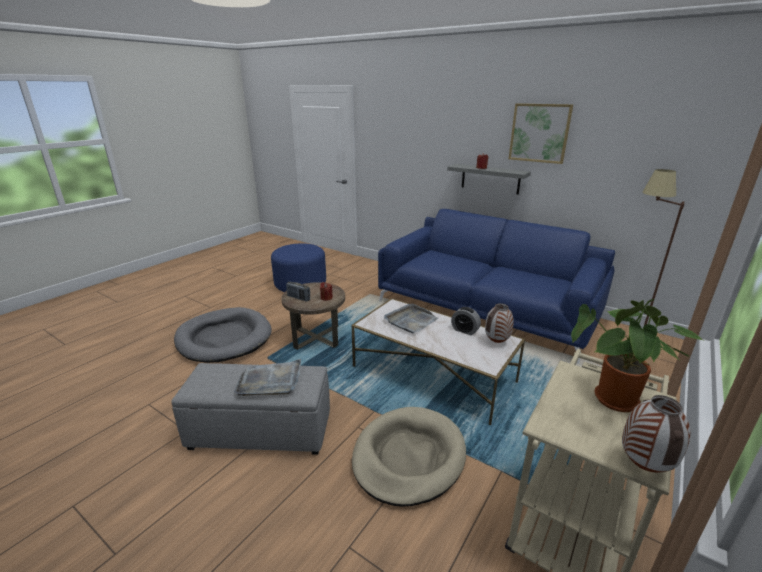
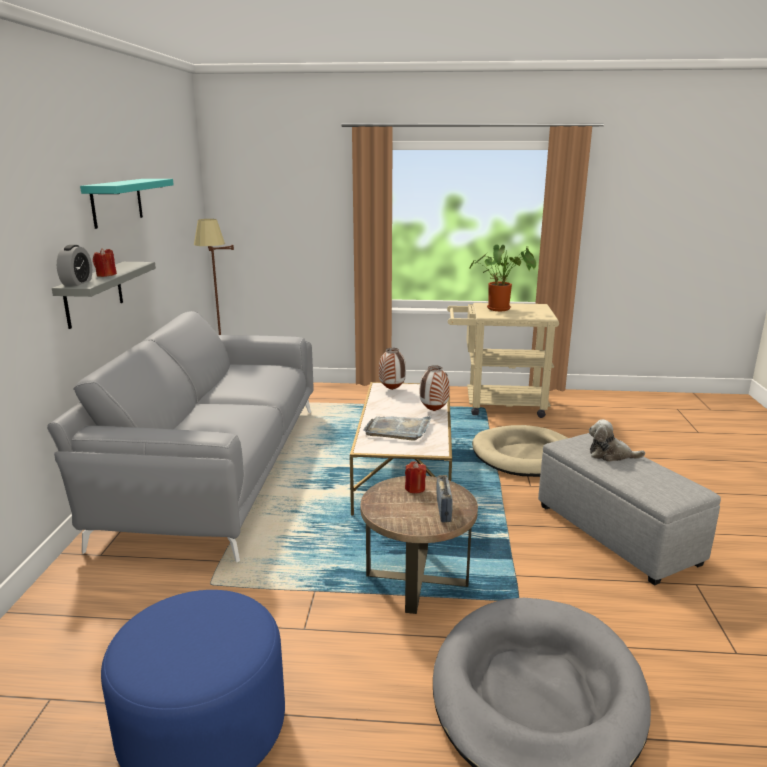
camera: 120 degrees left, 5 degrees down
(270, 380) = (610, 455): grey tray -> plush toy
(465, 330) = (386, 403): alarm clock -> alarm clock (77, 283)
(485, 310) = (216, 468): blue sofa -> grey sofa
(539, 133) = (117, 202): picture -> turquoise shelf
(642, 466) = (541, 306): vase -> vase (433, 411)

